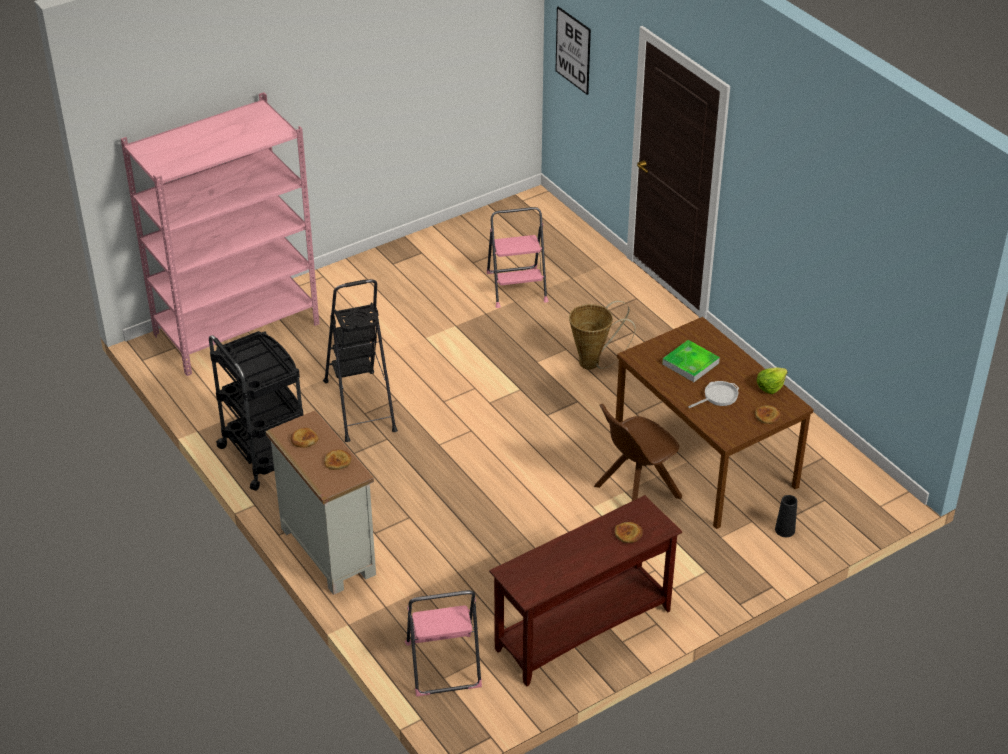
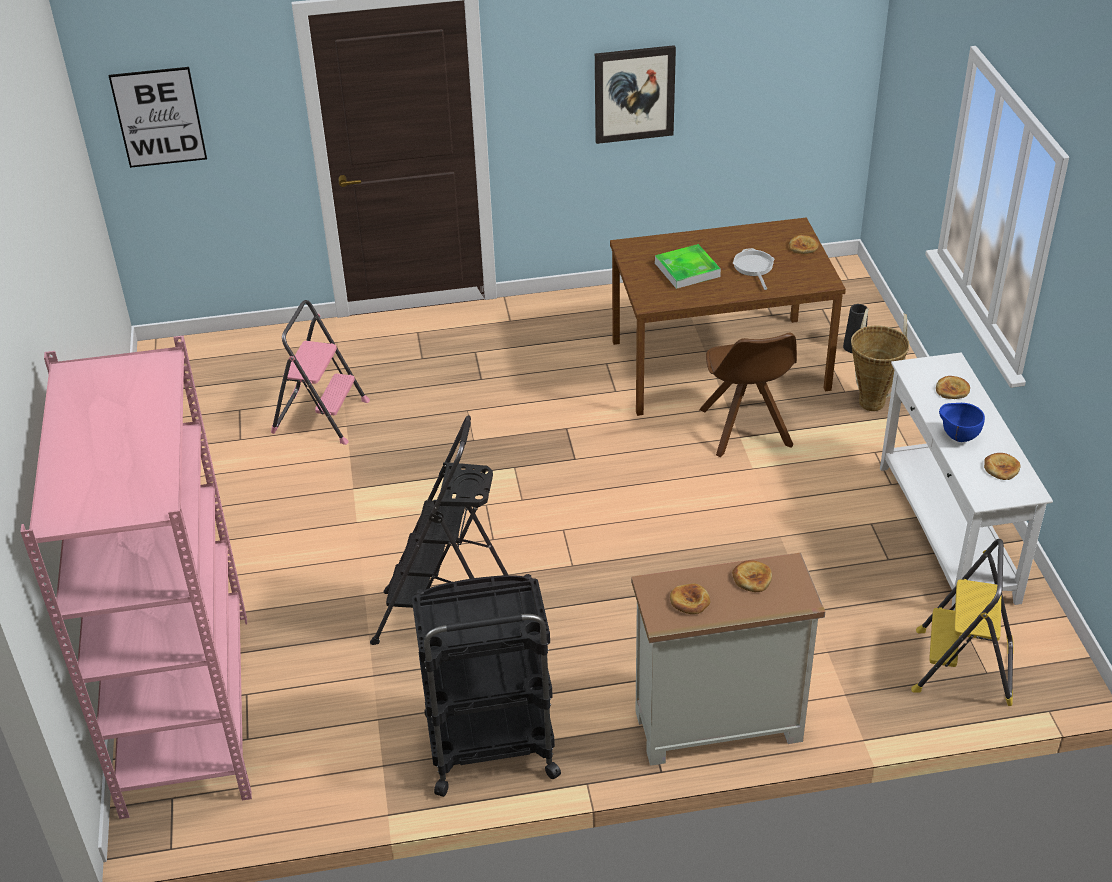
camera: 65 degrees left, 0 degrees up
(443, 667) = (968, 668): pink step ladder -> yellow step ladder
(546, 576) = (1001, 468): none -> bread
(570, 546) = (957, 437): none -> blue bowl
(583, 630) = (948, 533): brown console table -> white console table
(594, 363) = (508, 396): basket -> basket (873, 399)
(770, 386) = (756, 231): lettuce -> none
(800, 238) = (634, 94): none -> picture

